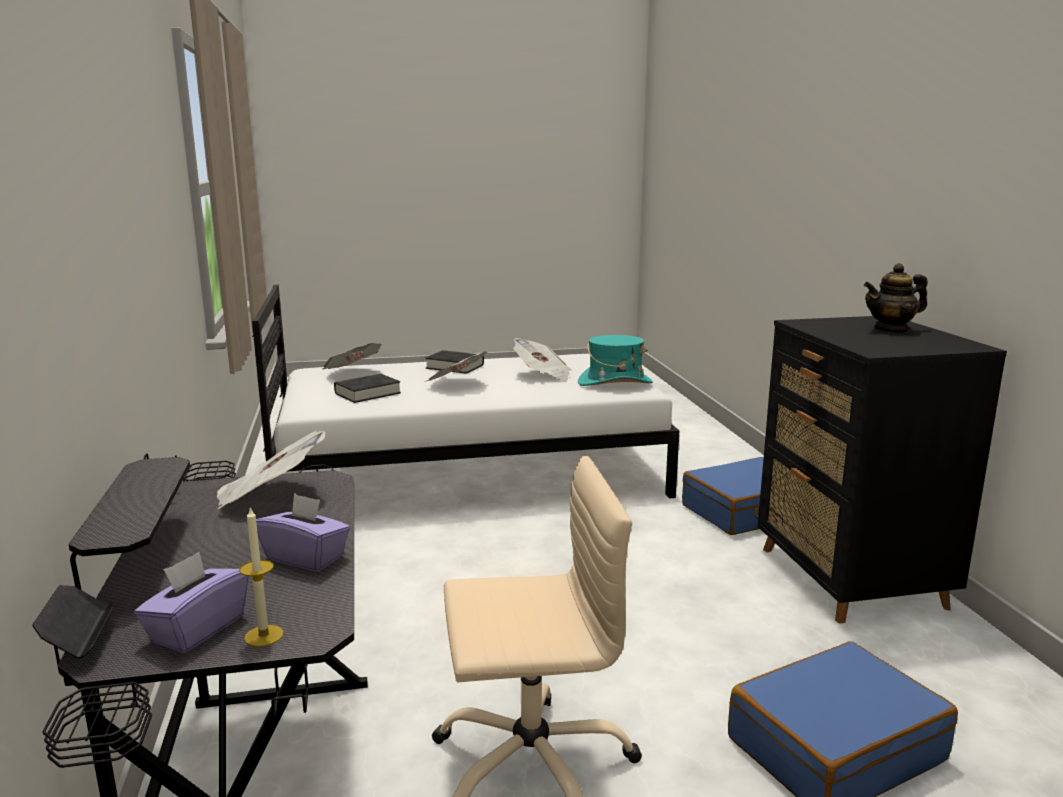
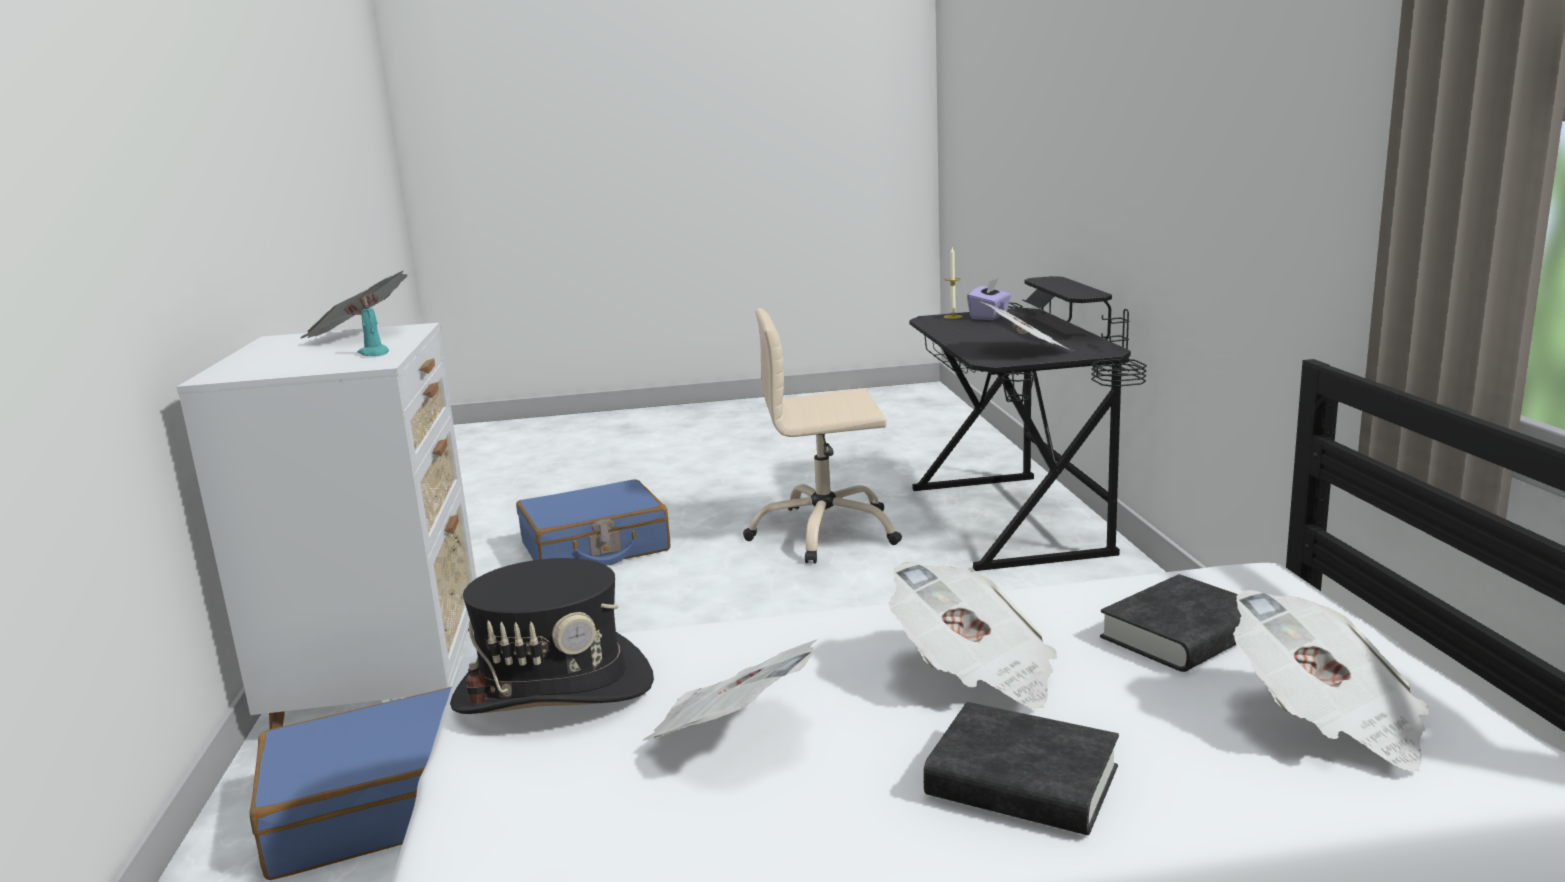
camera: 175 degrees left, 0 degrees up
(306, 557) = (960, 333): purple tissue box -> none
(615, 383) = (554, 690): turquoise hat -> black hat
(824, 329) = (374, 353): none -> turquoise candle
(851, 578) = (383, 678): black dresser -> white dresser
(891, 330) = (287, 356): teapot -> none
(896, 345) = (359, 336): none -> newspaper

